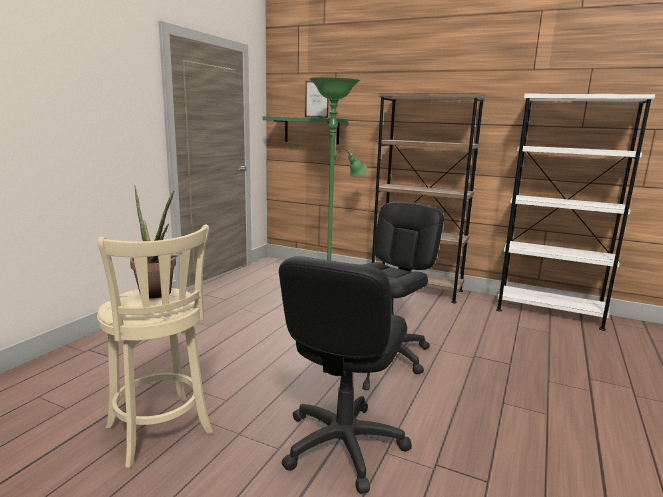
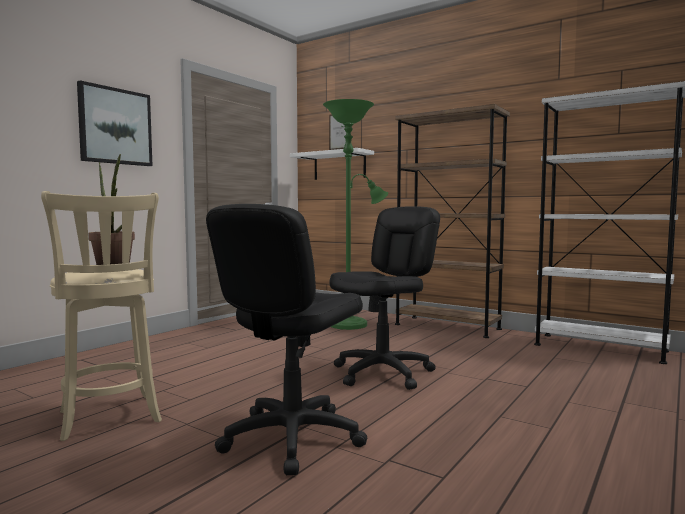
camera: 10 degrees right, 10 degrees down
(99, 103) = (115, 126): none -> picture
(311, 130) = (339, 166): green shelf -> white shelf

